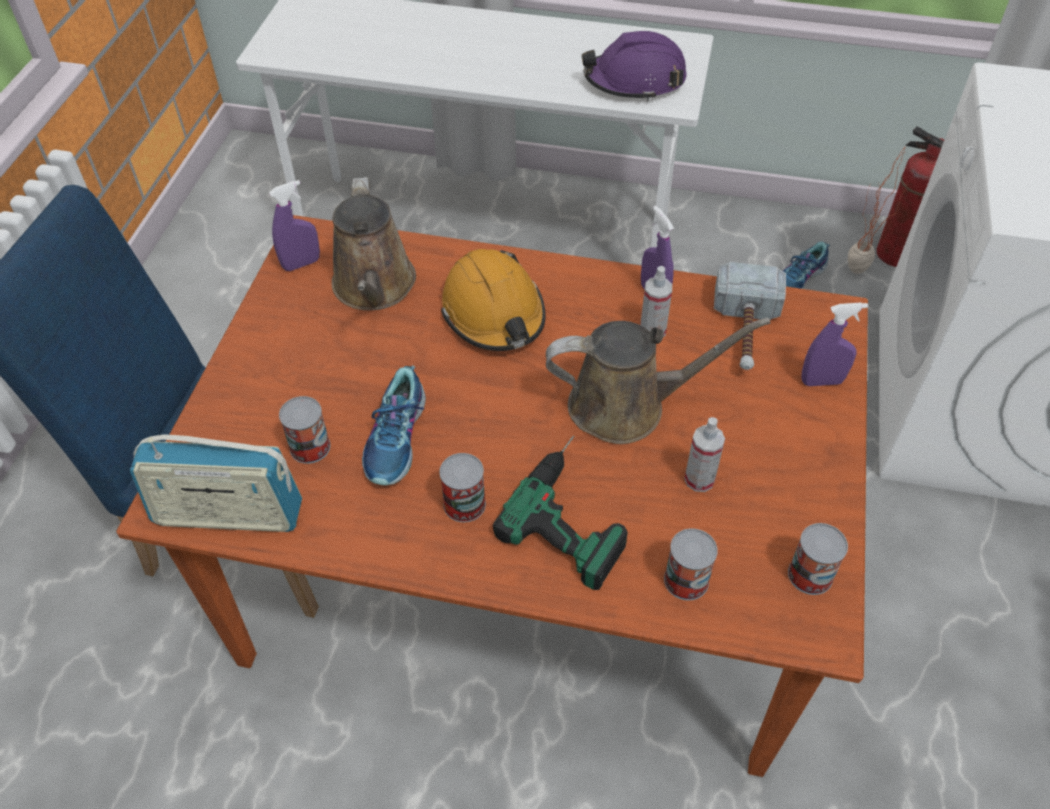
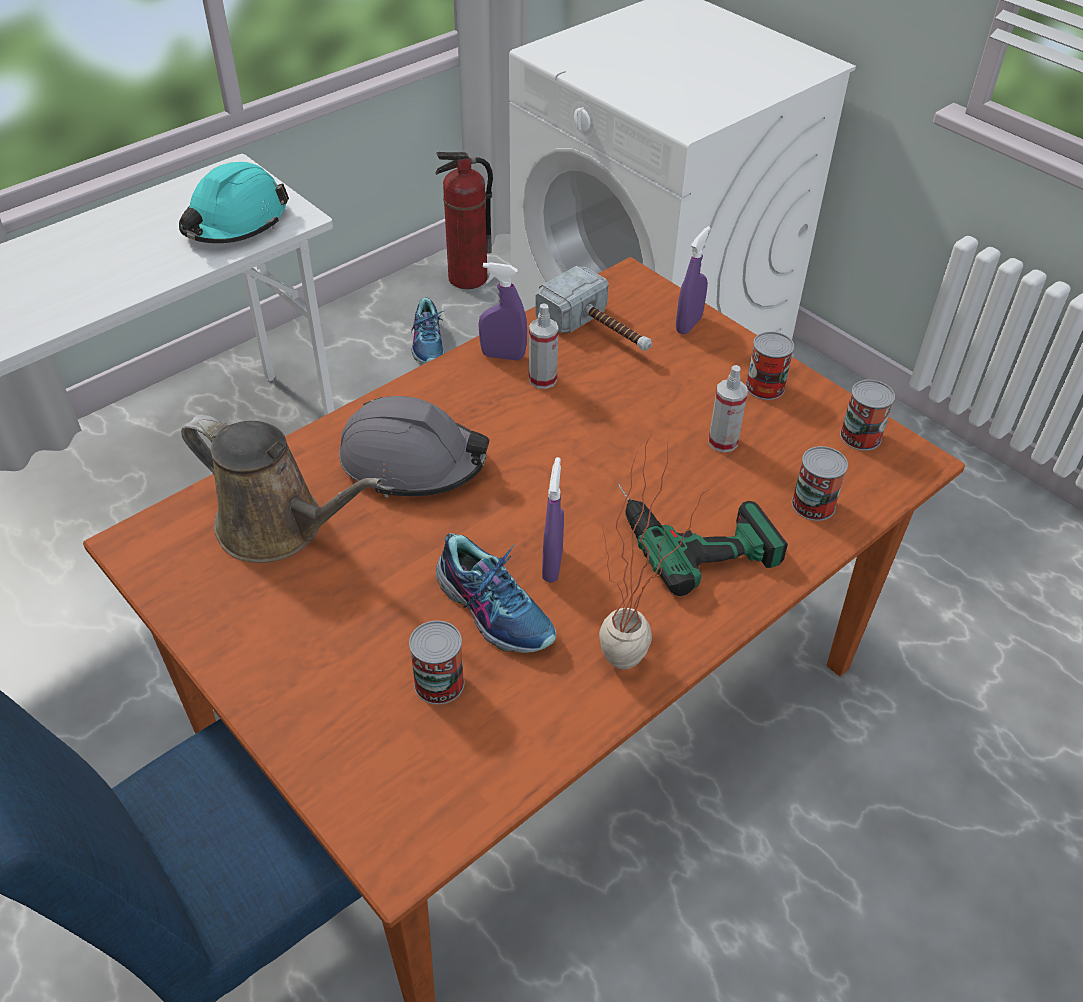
camera: 55 degrees left, 5 degrees down
(229, 515) = (464, 797): radio -> none
(301, 264) = (173, 567): purple spray bottle -> purple spray bottle (552, 565)
(464, 504) = (618, 600): can -> can (765, 387)
(494, 313) = (412, 462): orange hard hat -> grey hard hat
(626, 406) = (608, 439): brown watering can -> none
(635, 81) = (235, 222): purple hard hat -> turquoise hard hat
(856, 275) = (462, 311): potted plant -> potted plant (634, 670)

